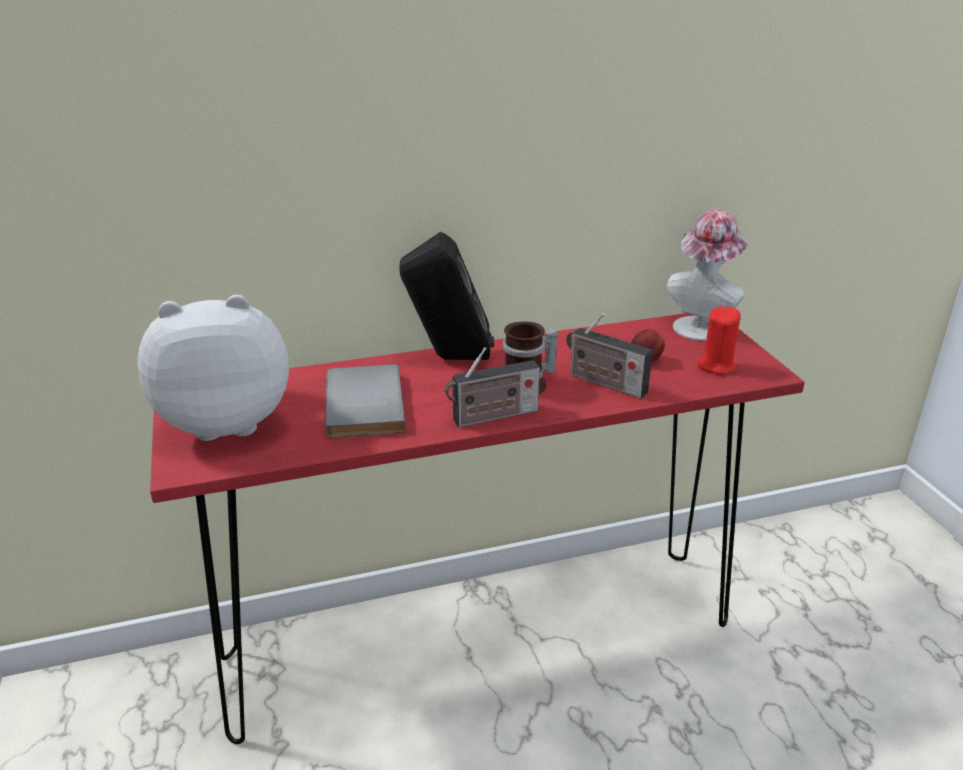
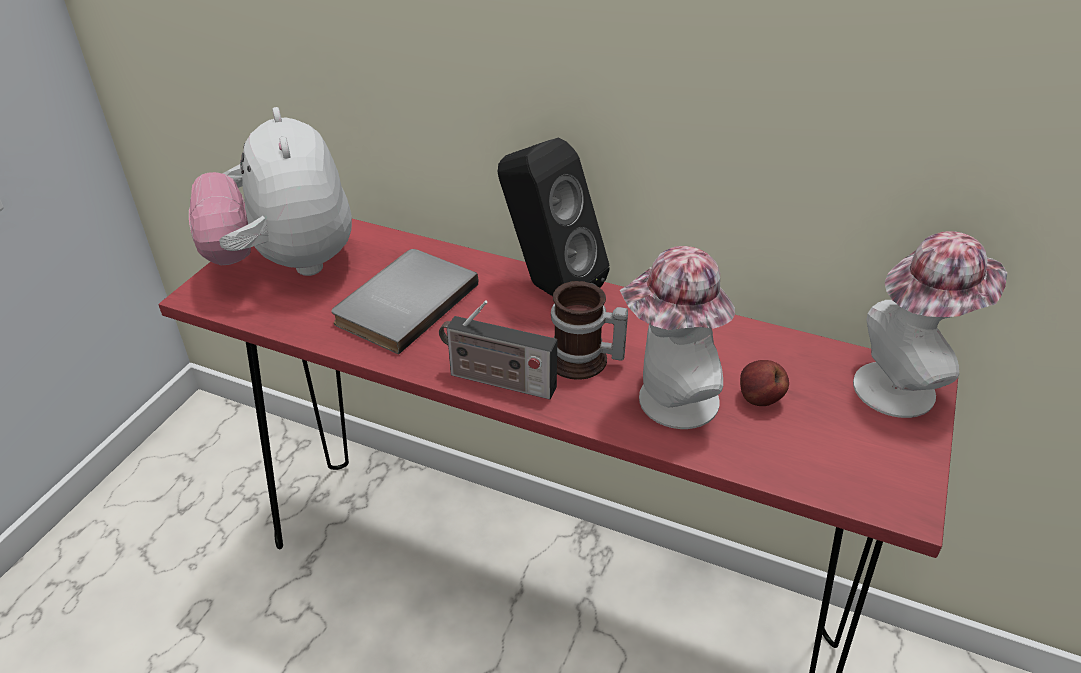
camera: 40 degrees right, 10 degrees up
(226, 421) = (286, 263): plush toy -> plush toy turned 135 degrees counterclockwise
(603, 383) = (667, 403): radio -> hat
(716, 366) = (842, 454): red candle -> none

